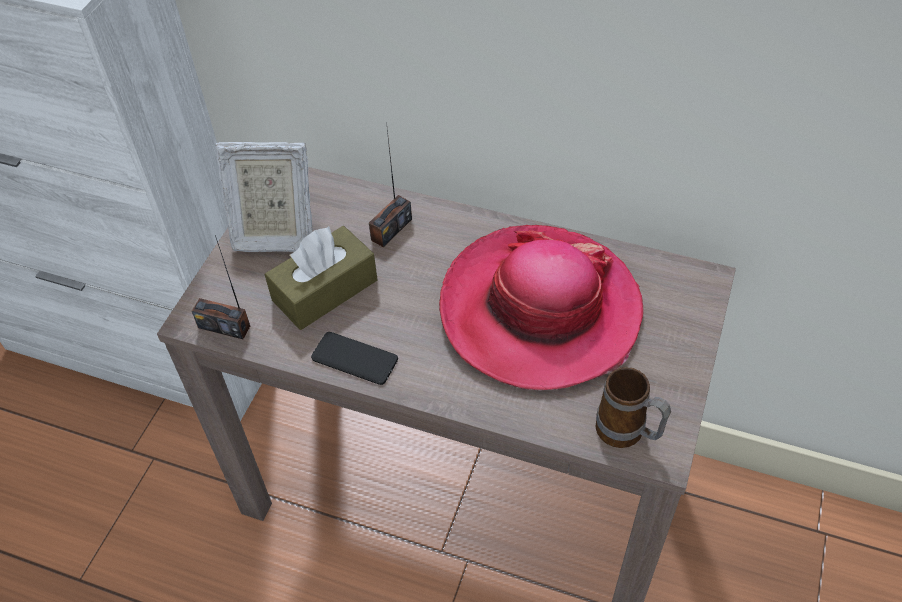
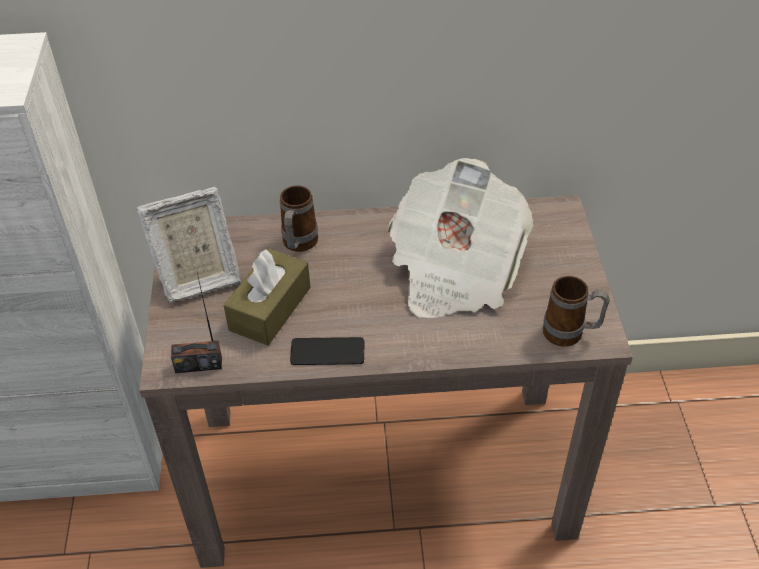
camera: 25 degrees left, 5 degrees down
(391, 229) = (298, 246): radio -> mug
(540, 311) = (454, 269): hat -> newspaper

